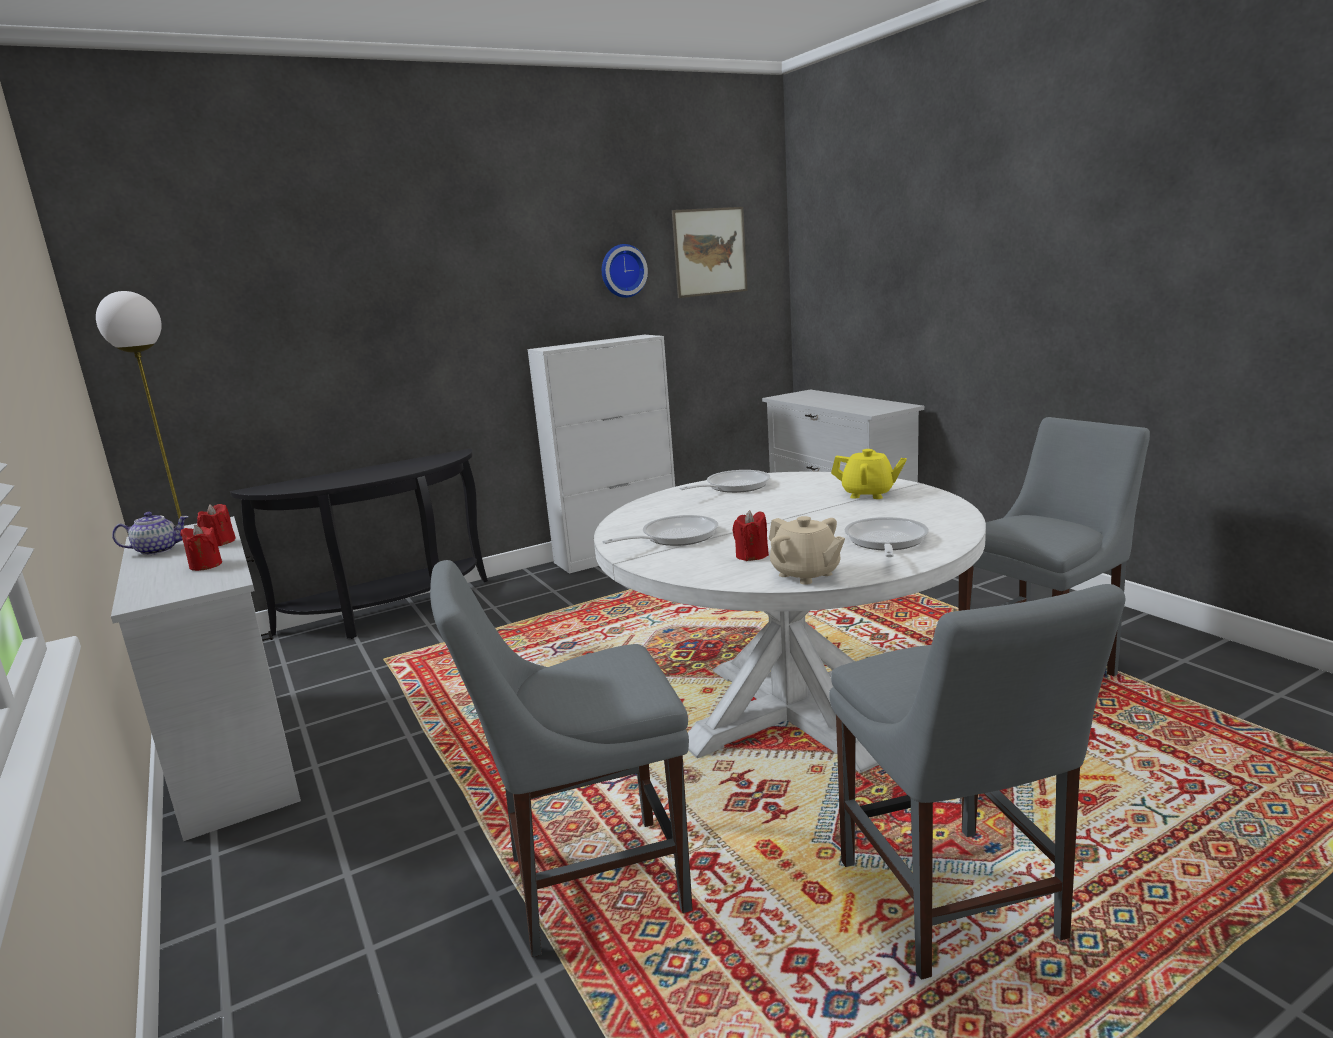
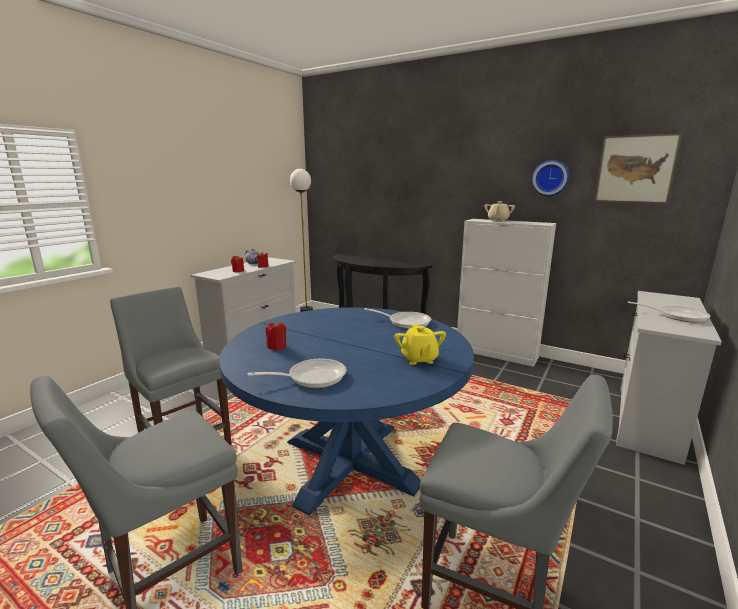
camera: 60 degrees right, 0 degrees up
(673, 537) = (302, 326): frying pan -> frying pan (677, 316)
(790, 712) = (350, 462): white dining table -> blue dining table
(805, 574) = (247, 364): beige teapot -> beige teapot (498, 221)

